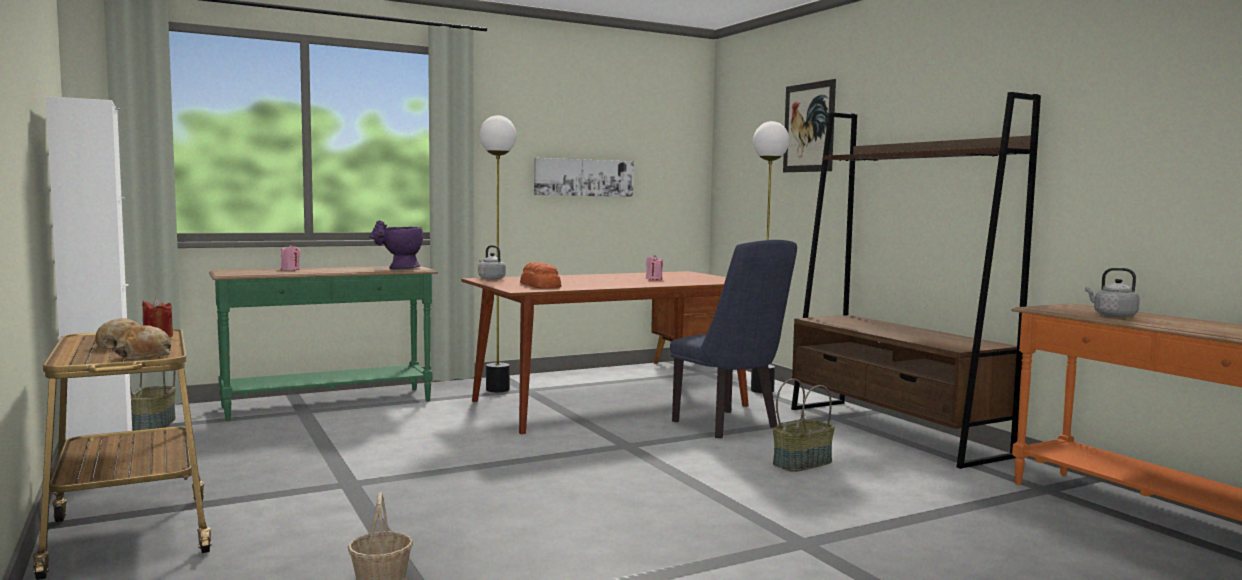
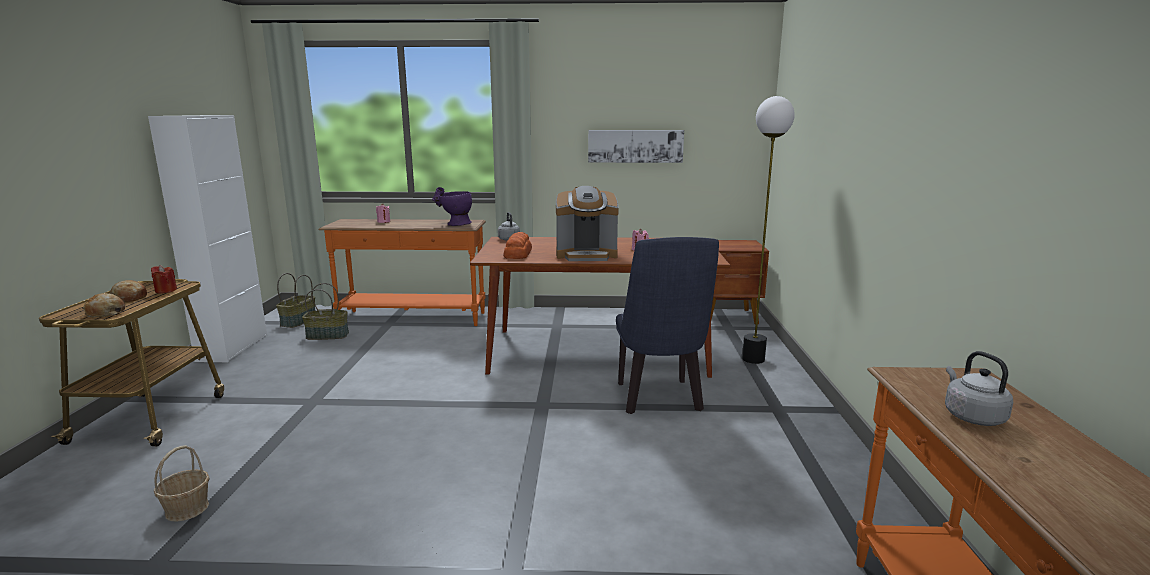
camera: 30 degrees right, 10 degrees up
(328, 404) = (412, 319): green console table -> orange console table
(497, 389) = (537, 321): floor lamp -> none
(615, 283) = (586, 255): none -> coffee machine
(802, 463) = (659, 465): basket -> basket (328, 335)
(809, 127) = (825, 100): picture -> none
(893, 431) = (815, 443): brown bookcase -> none

